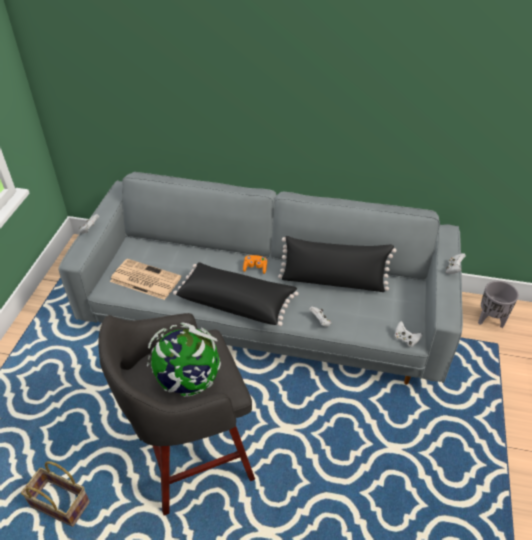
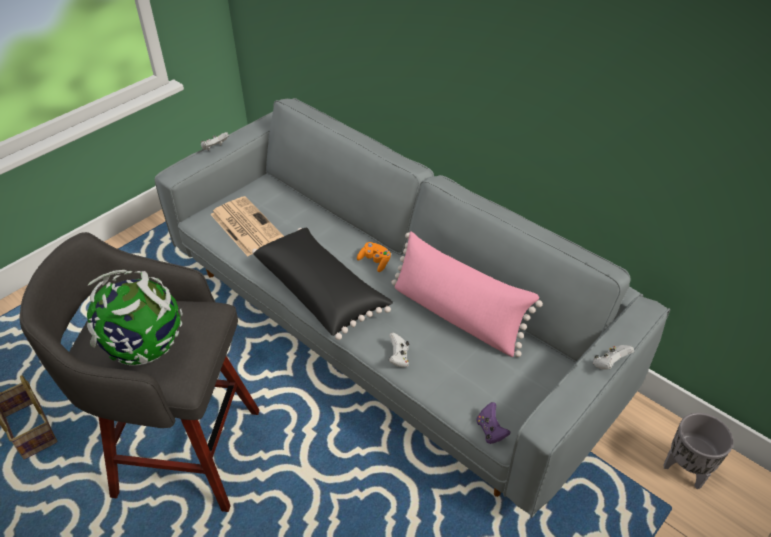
camera: 30 degrees right, 0 degrees up
(333, 281) = (457, 316): black pillow -> pink pillow
(405, 339) = (490, 430): white game controller -> purple game controller

